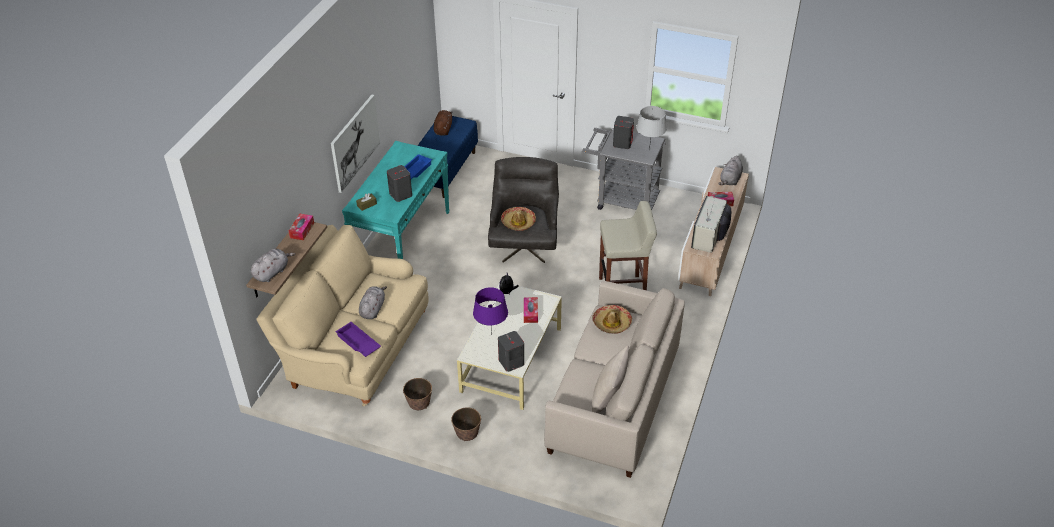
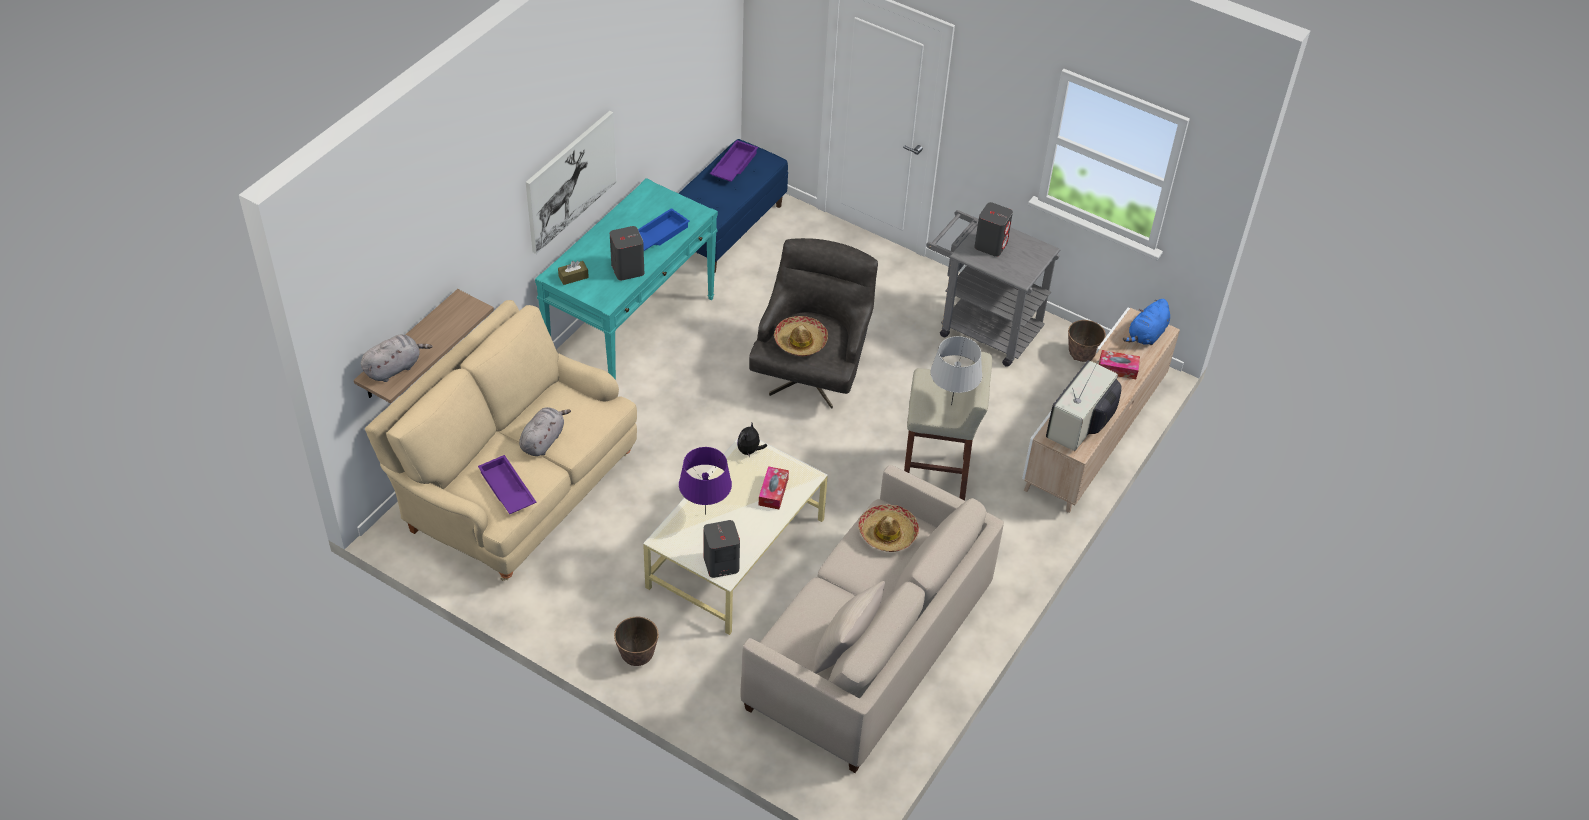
camera: 10 degrees right, 5 degrees up
(302, 230) = (455, 308): tissue box -> none
(419, 405) = (582, 597): planter -> planter (1081, 357)
(443, 129) = (733, 165): brown plush toy -> purple tray
(649, 150) = (1028, 265): grey table lamp -> grey table lamp (951, 405)
(730, 180) = (1146, 335): grey plush toy -> blue plush toy

